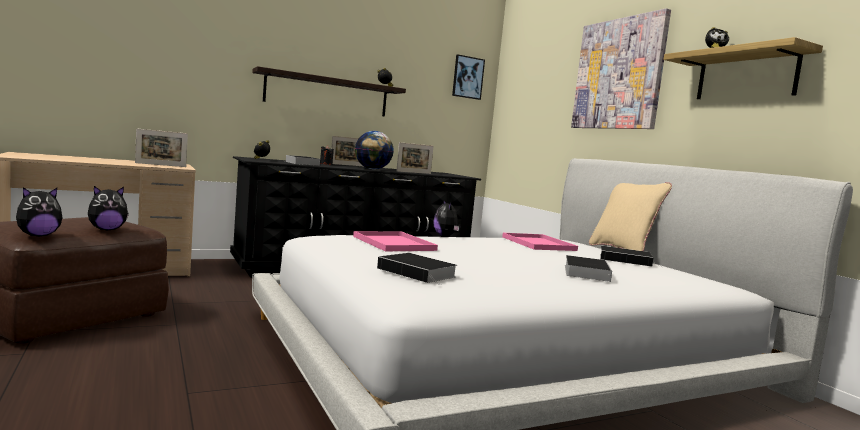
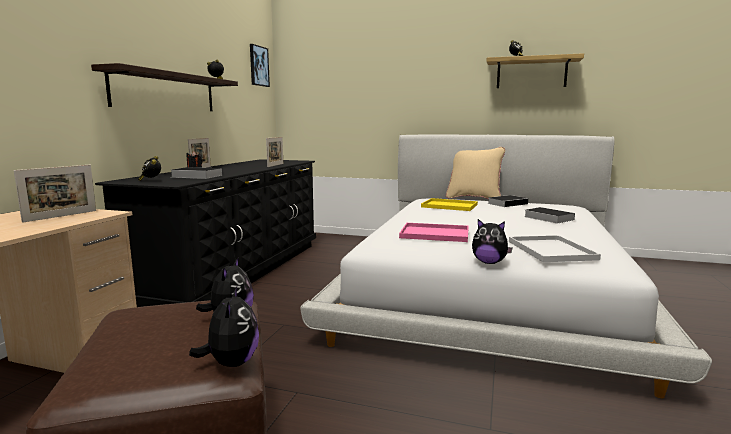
camera: 45 degrees left, 5 degrees up
(372, 169) = (249, 169): globe -> none
(419, 273) = (549, 250): book -> white tray
(445, 236) = (402, 217): plush toy -> plush toy (489, 262)
(539, 244) = (450, 206): pink tray -> yellow tray
(619, 74) = (423, 68): picture -> none

